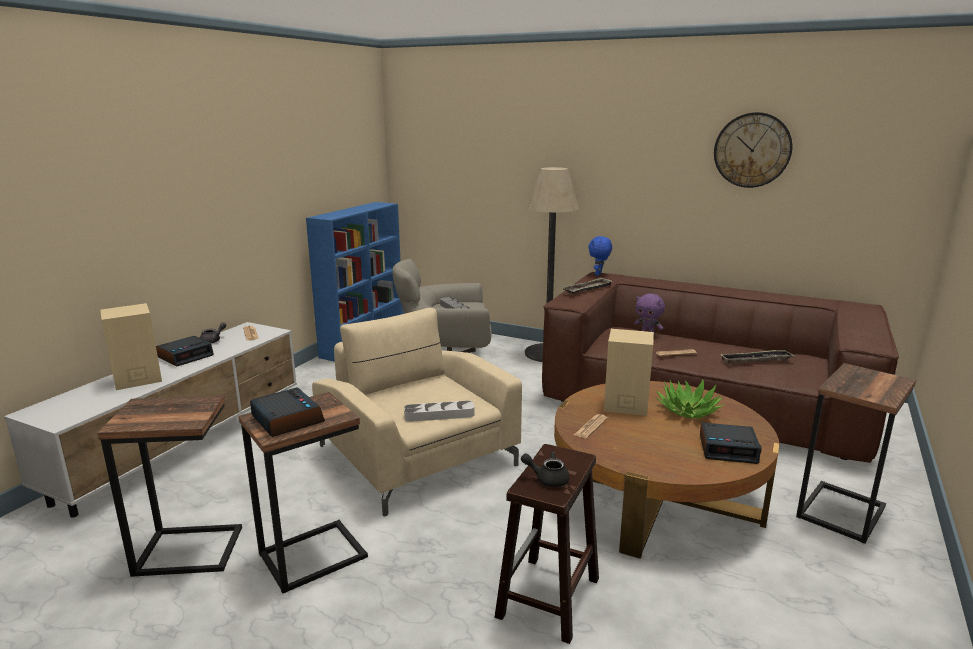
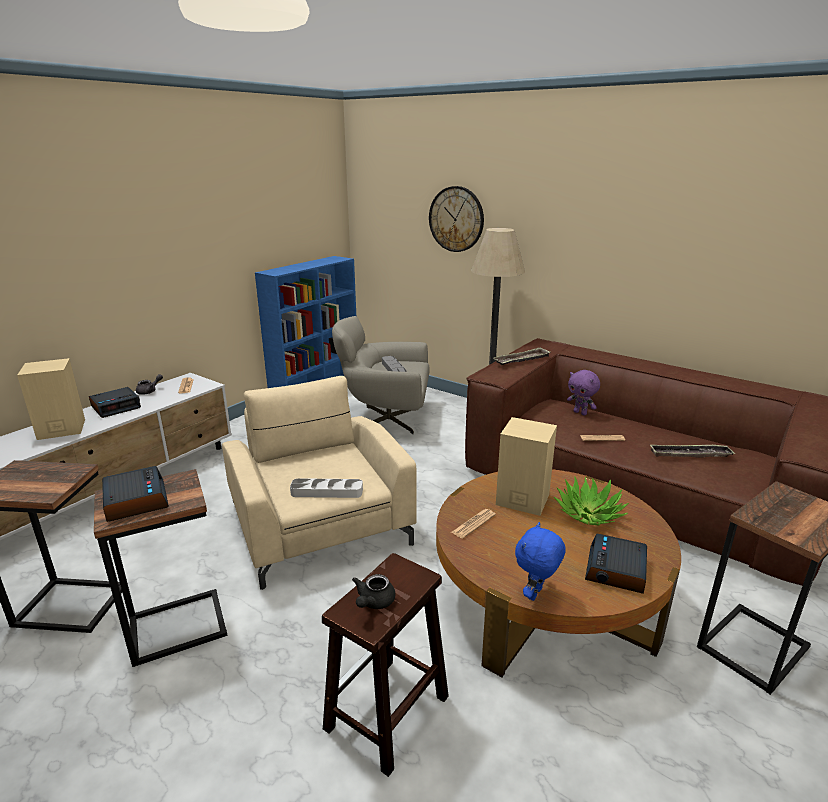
camera: 10 degrees right, 5 degrees up
(547, 479) = (373, 602): black teapot -> black teapot turned 90 degrees counterclockwise
(599, 274) = (543, 342): blue plush toy -> blue plush toy (535, 594)
(728, 449) = (616, 570): alarm clock -> alarm clock turned 90 degrees clockwise
(752, 150) = (717, 216): wall clock -> wall clock (456, 219)

